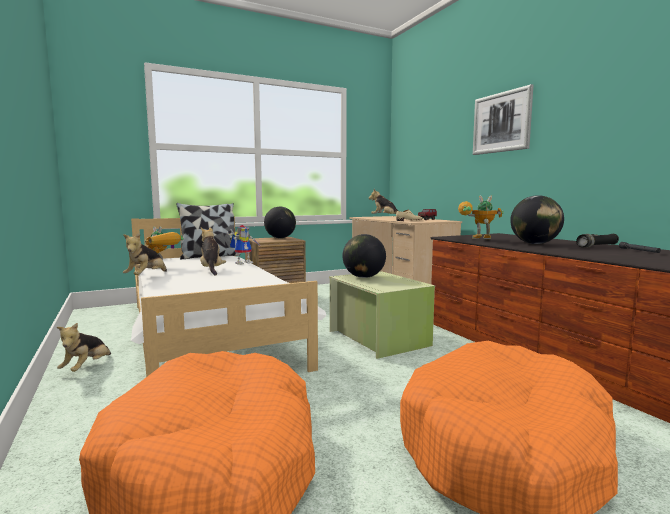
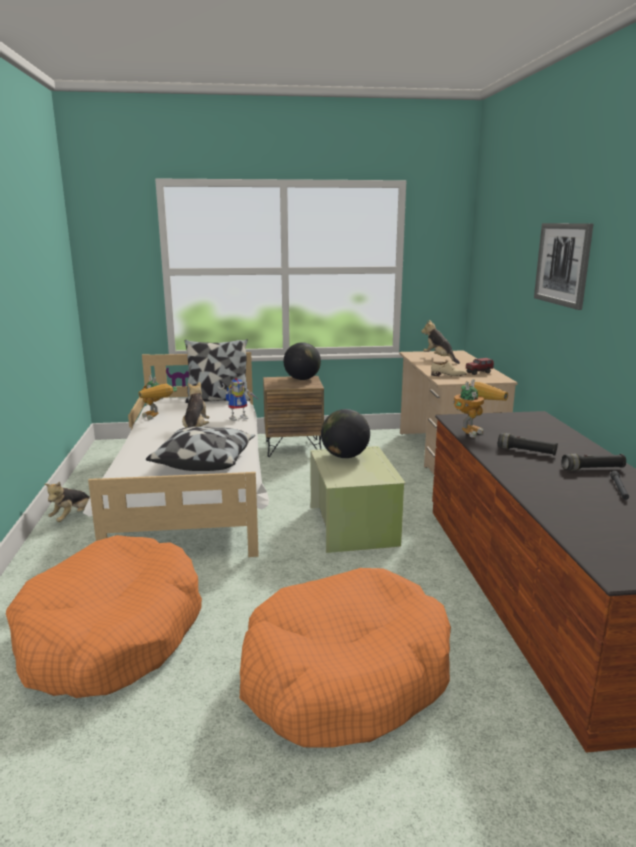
camera: 20 degrees right, 10 degrees up
(146, 277) = (131, 434): plush toy -> none
(247, 285) = (204, 462): none -> pillow
(475, 239) = (472, 430): toy robot -> toy robot turned 105 degrees clockwise
(535, 243) = (526, 451): globe -> black flashlight

